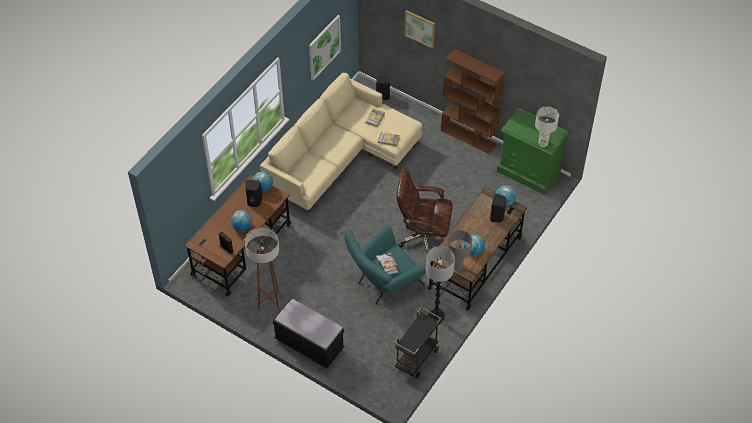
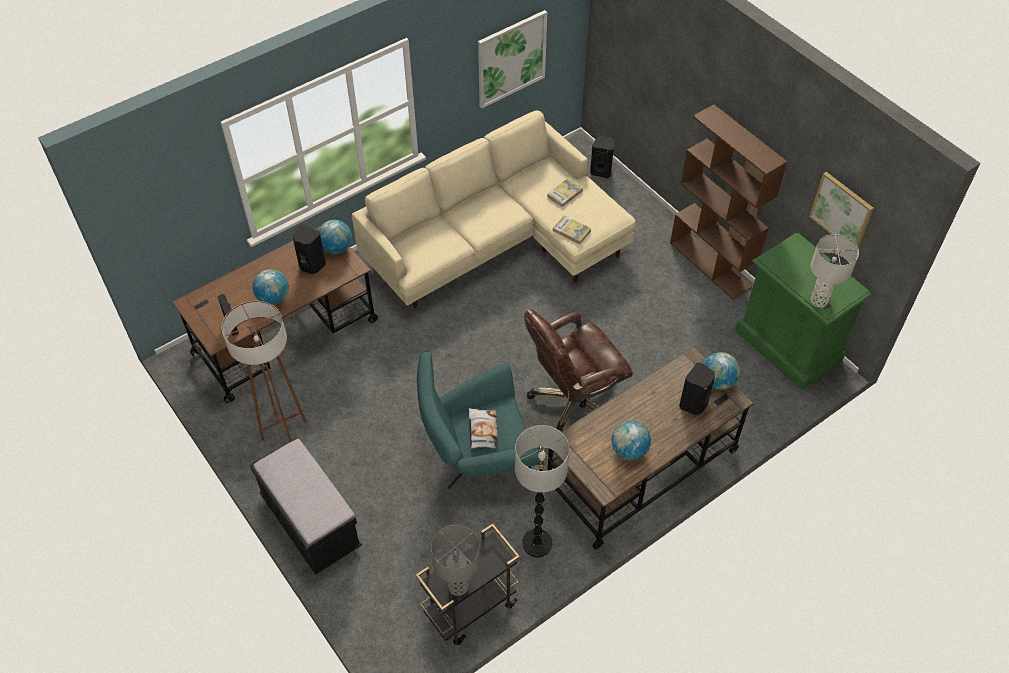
camera: 20 degrees right, 0 degrees up
(420, 28) = (669, 62): picture -> picture (841, 211)
(424, 236) = (574, 400): brown office chair -> brown office chair turned 60 degrees counterclockwise
(457, 266) = (590, 469): grey table lamp -> grey table lamp (458, 586)

